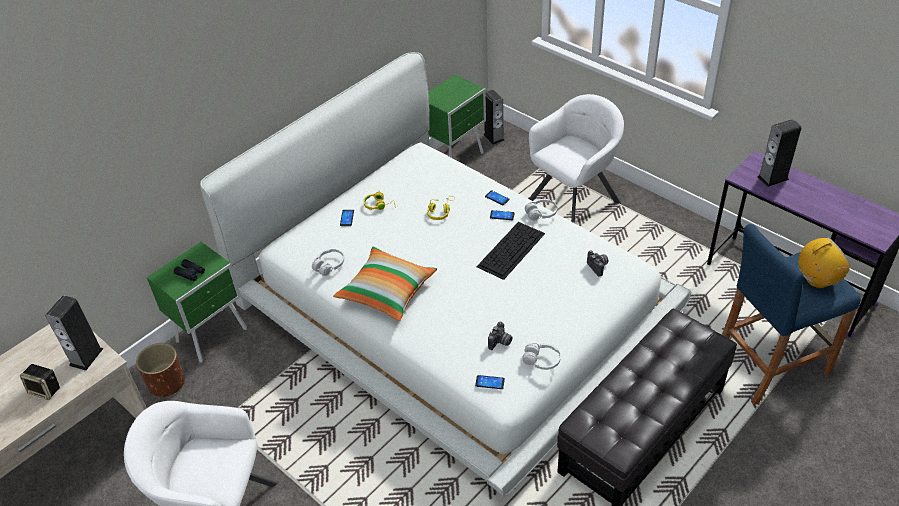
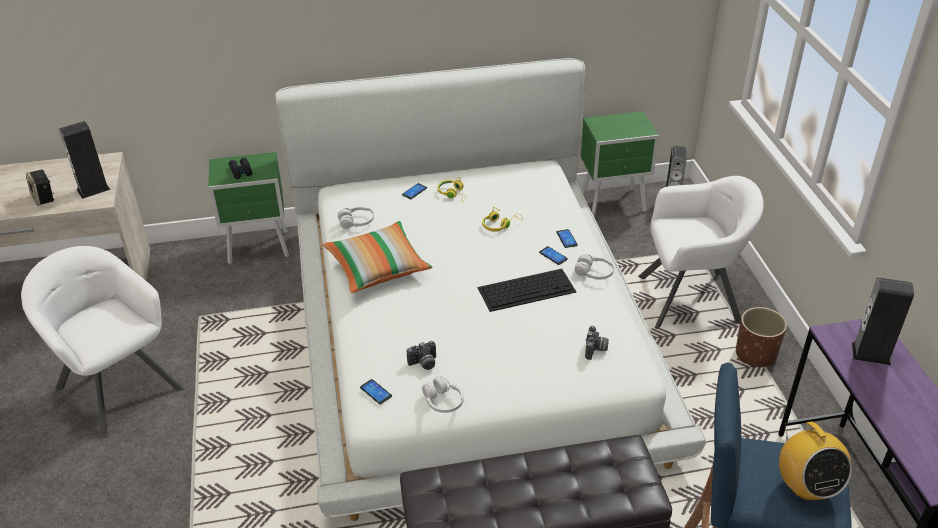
camera: 35 degrees right, 5 degrees down
(167, 383) = (190, 266): brown planter -> brown planter (755, 354)
(817, 280) = (806, 487): radio -> radio turned 60 degrees clockwise

